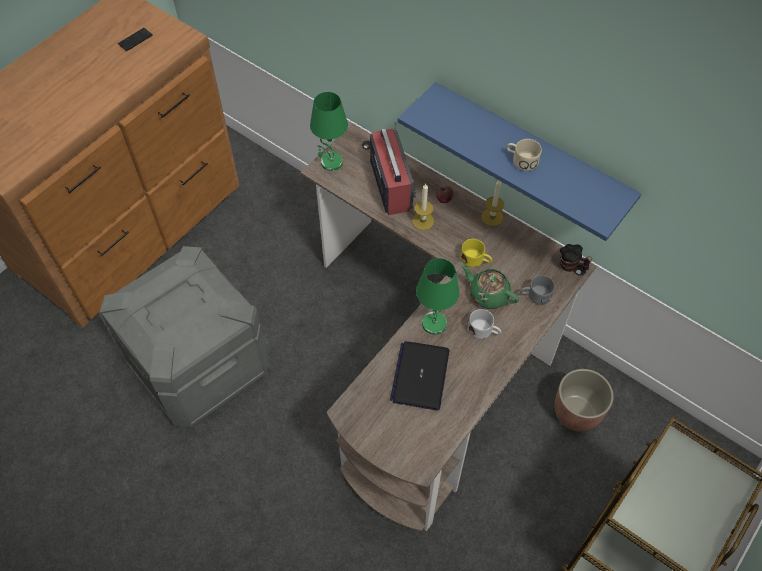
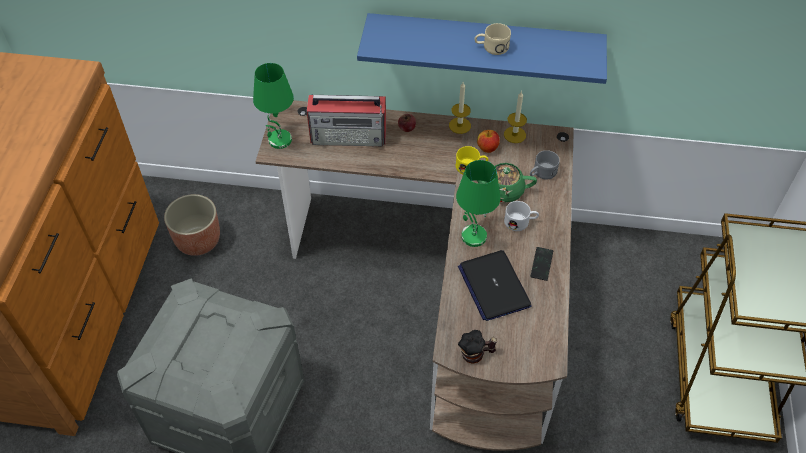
camera: 30 degrees left, 5 degrees down
(135, 40) = (23, 93): phone -> phone (541, 264)
(390, 184) = (349, 136): radio -> radio turned 135 degrees clockwise
(423, 221) = (401, 154): candle -> candle (514, 135)
(502, 249) = (487, 148): none -> apple
(571, 266) = (554, 136): mug -> mug (476, 354)
(577, 412) = (598, 276): planter -> planter (198, 241)

